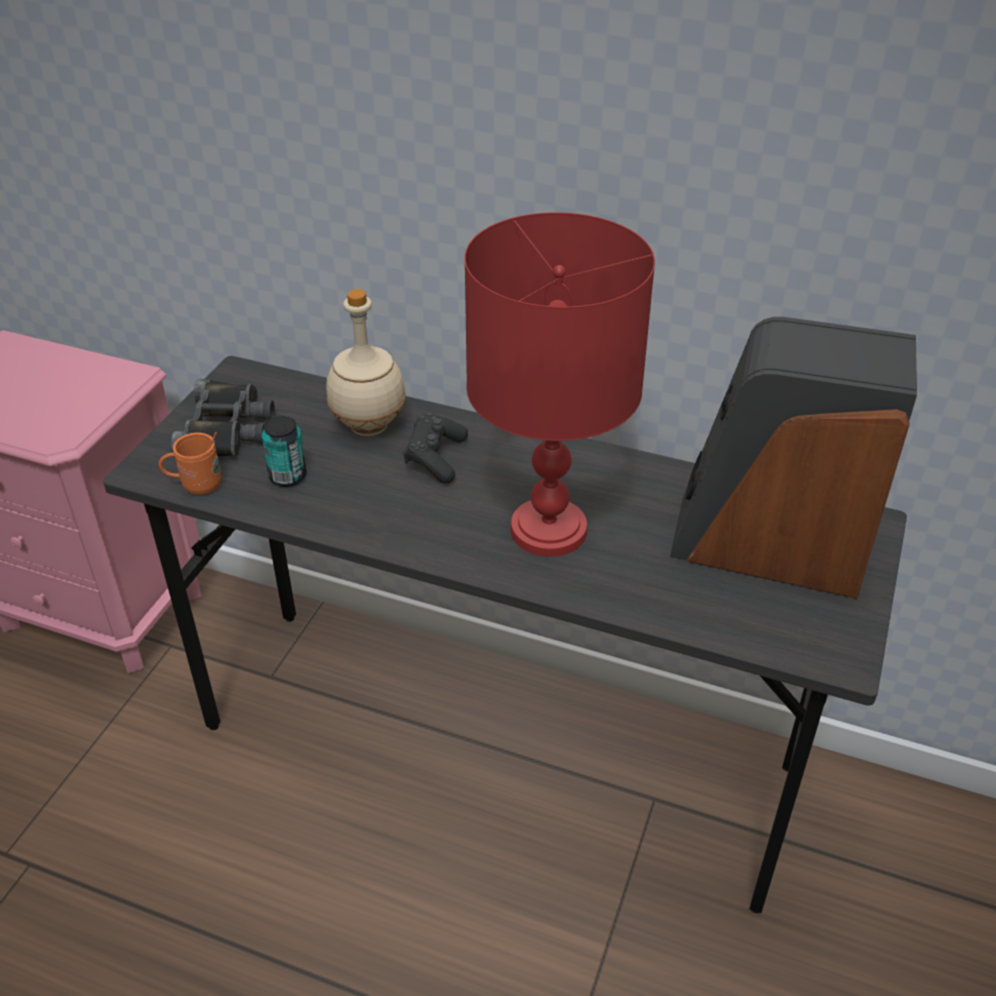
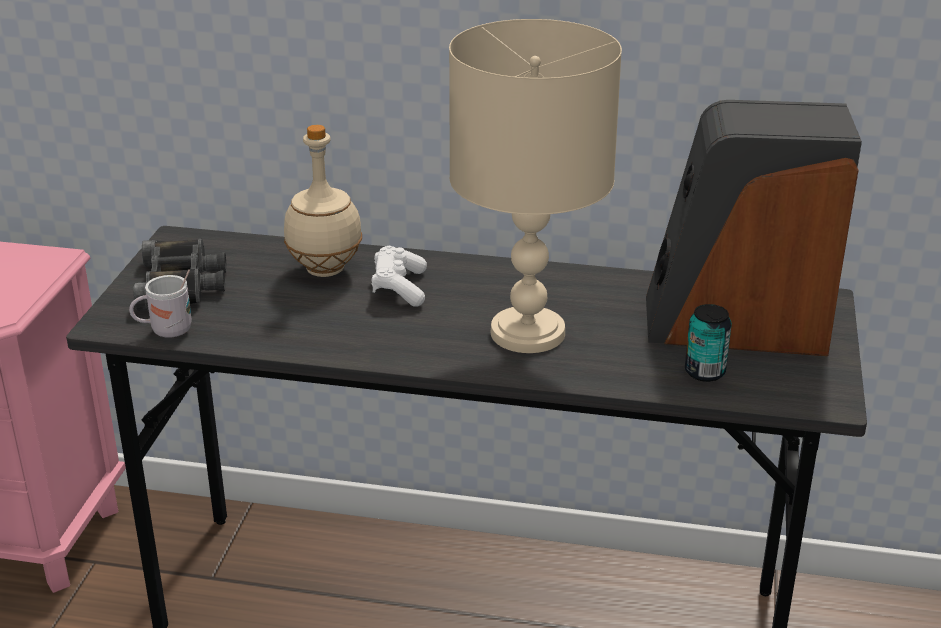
camera: 10 degrees left, 10 degrees down
(196, 485) = (165, 331): orange mug -> white mug
(288, 476) = (257, 315): can -> can (704, 372)
(435, 458) = (399, 288): black game controller -> white game controller
(548, 531) = (528, 333): red table lamp -> beige table lamp

